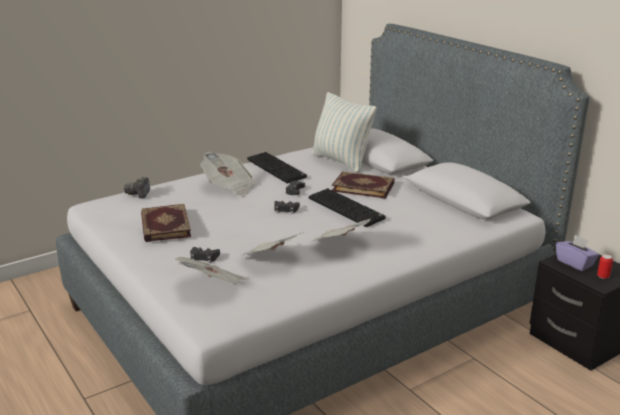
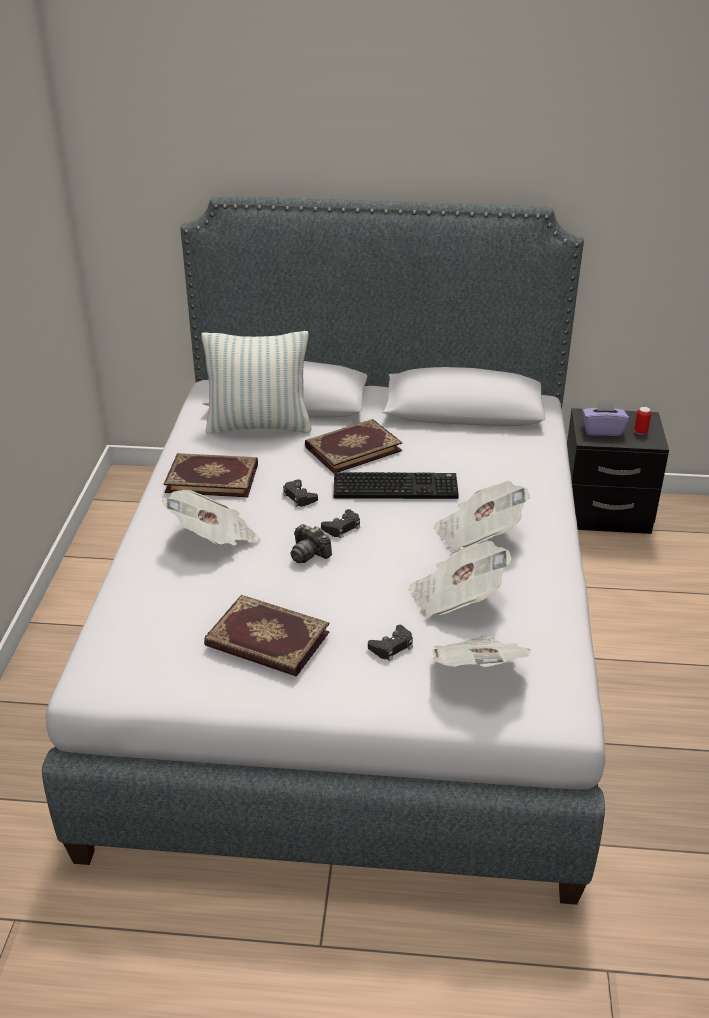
camera: 50 degrees left, 10 degrees up
(139, 193) = (122, 621): camera -> camera (309, 553)
(277, 168) = (212, 477): keyboard -> book

